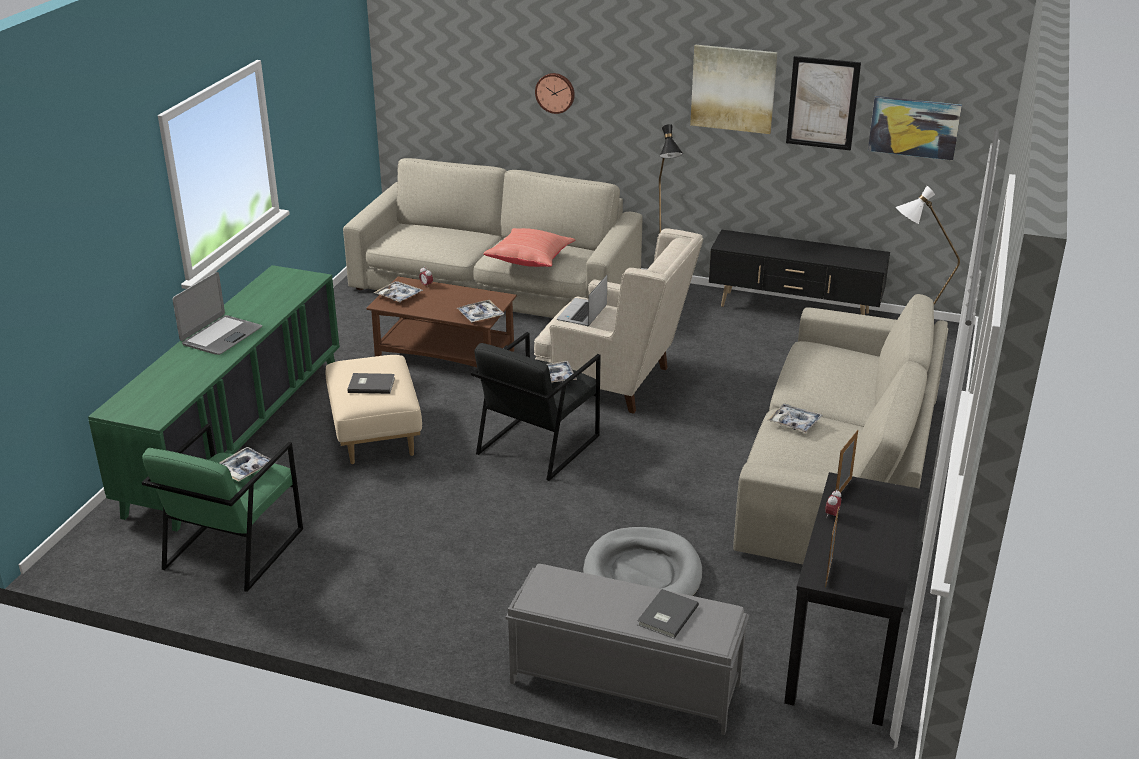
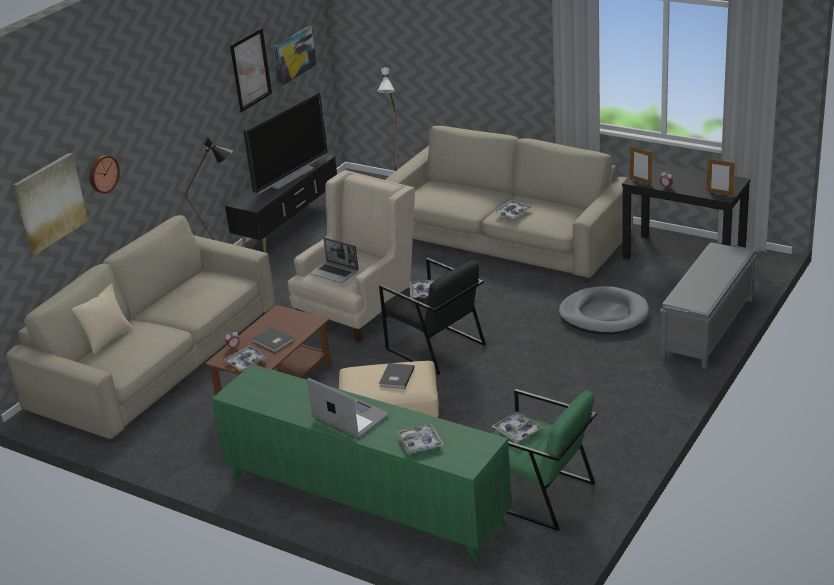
camera: 75 degrees left, 0 degrees up
(451, 229) = (108, 339): none -> beige pillow
(480, 315) = (306, 321): tray -> tray (420, 443)
(530, 260) = (211, 297): red pillow -> none
(666, 615) = (717, 264): grey book -> grey book (272, 341)
(733, 88) = (205, 92): picture -> picture (50, 203)
(810, 253) = (289, 177): none -> television

